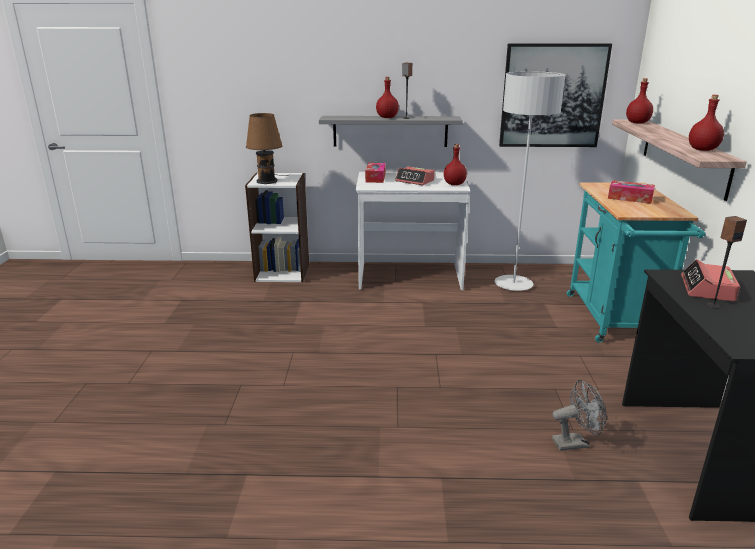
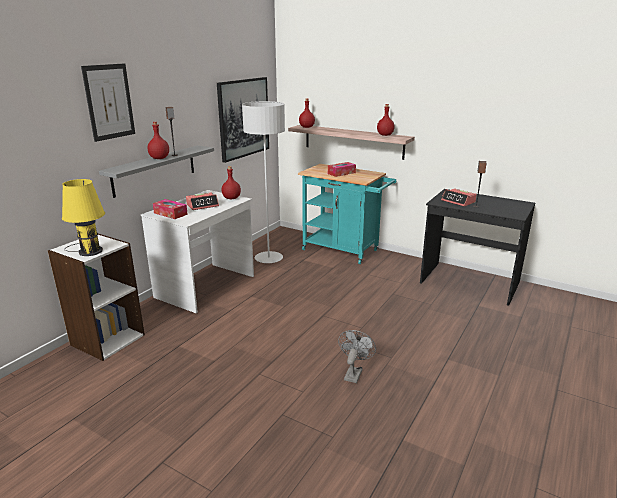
camera: 60 degrees left, 0 degrees up
(267, 180) = (89, 251): brown table lamp -> yellow table lamp
(345, 50) = (109, 102): none -> picture
(575, 442) = (442, 308): grey fan -> grey fan (354, 373)

